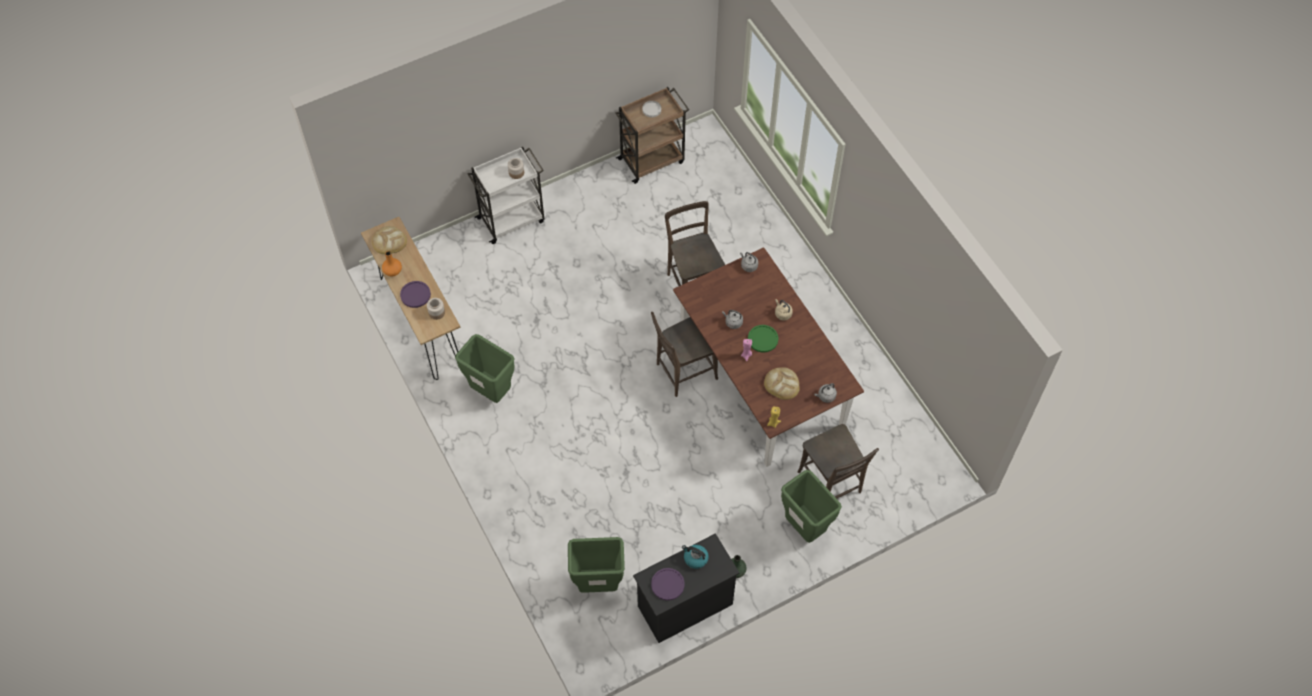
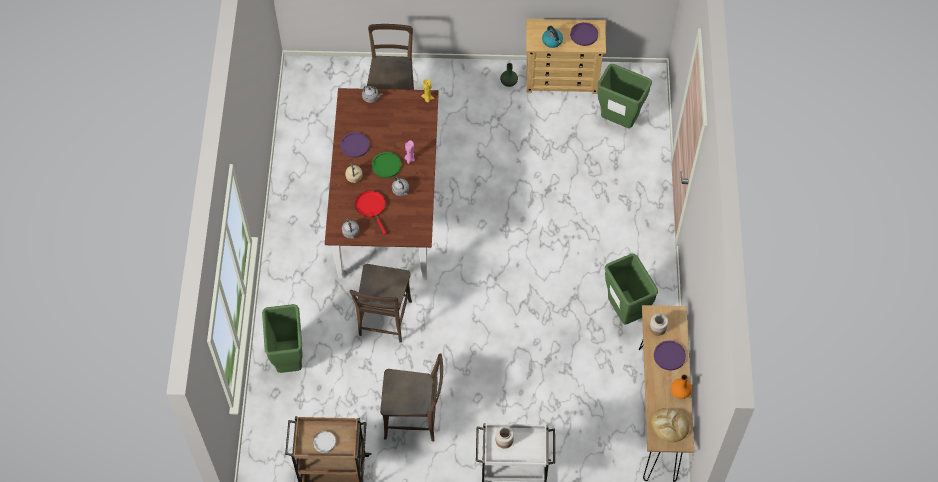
camera: 150 degrees left, 0 degrees up
(683, 372) = (447, 246): brown chair -> brown chair (414, 419)
(684, 605) = (562, 78): black dresser -> beige dresser
(747, 295) = (371, 207): none -> red frying pan
(782, 384) = (398, 123): bread -> none
(804, 343) = (355, 145): none -> purple plate
(804, 527) = (436, 85): green trash can -> green trash can (289, 361)

